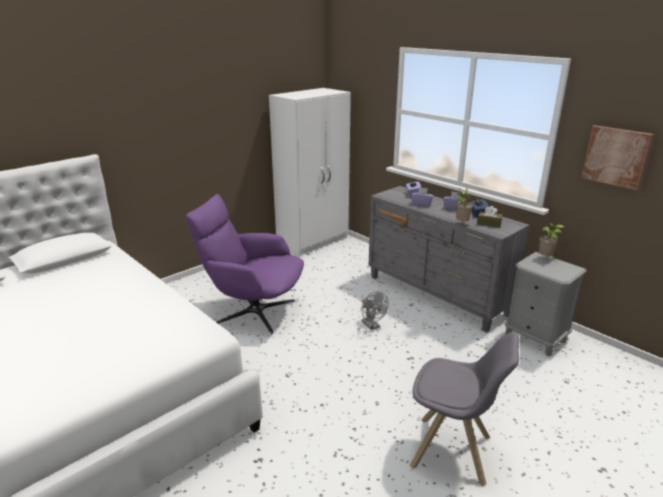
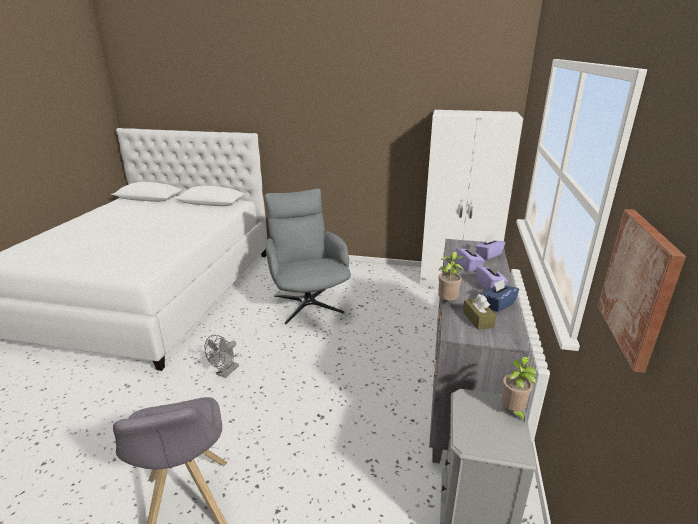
camera: 55 degrees right, 0 degrees up
(254, 311) = (307, 303): purple armchair -> grey armchair
(372, 326) = (352, 370): grey fan -> grey fan (225, 373)

